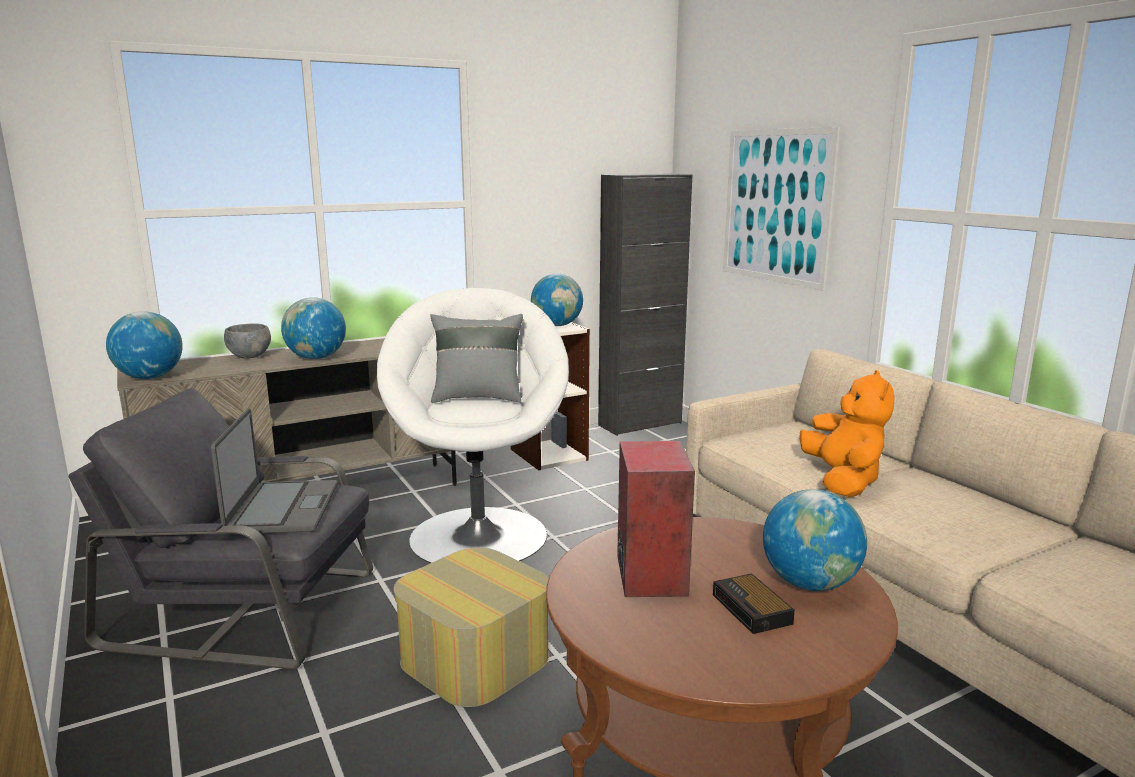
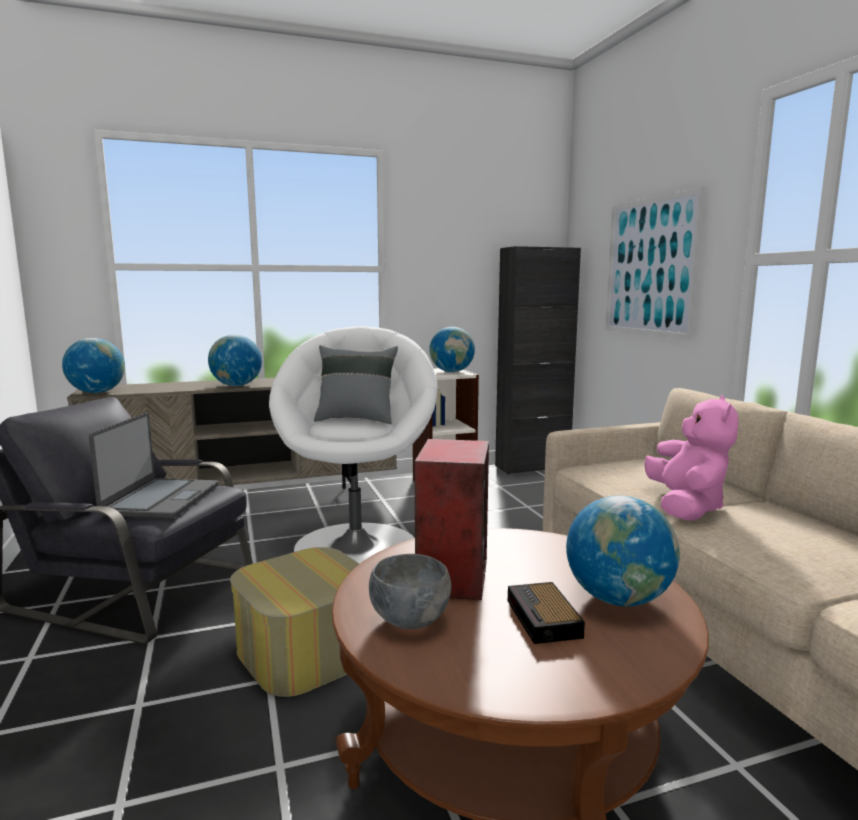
camera: 10 degrees right, 5 degrees down
(249, 356) = (186, 383): grey bowl -> grey bowl (409, 620)
(843, 481) = (686, 507): orange plush toy -> pink plush toy

